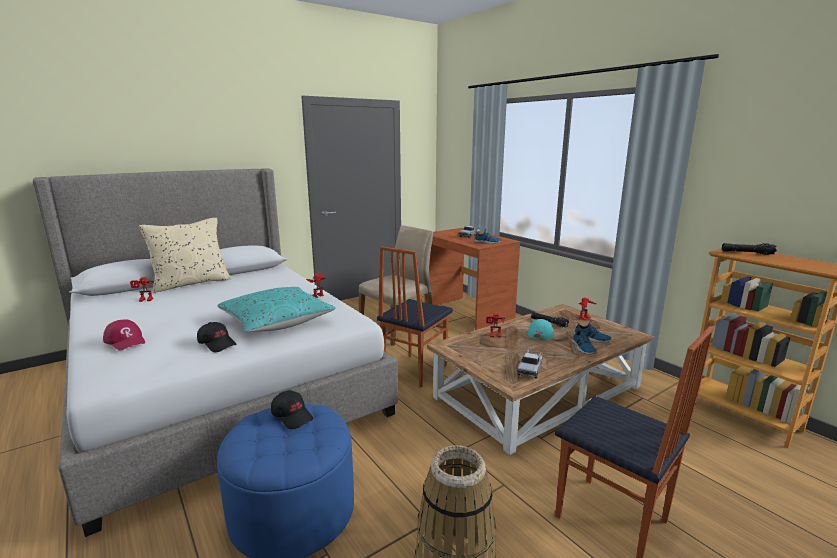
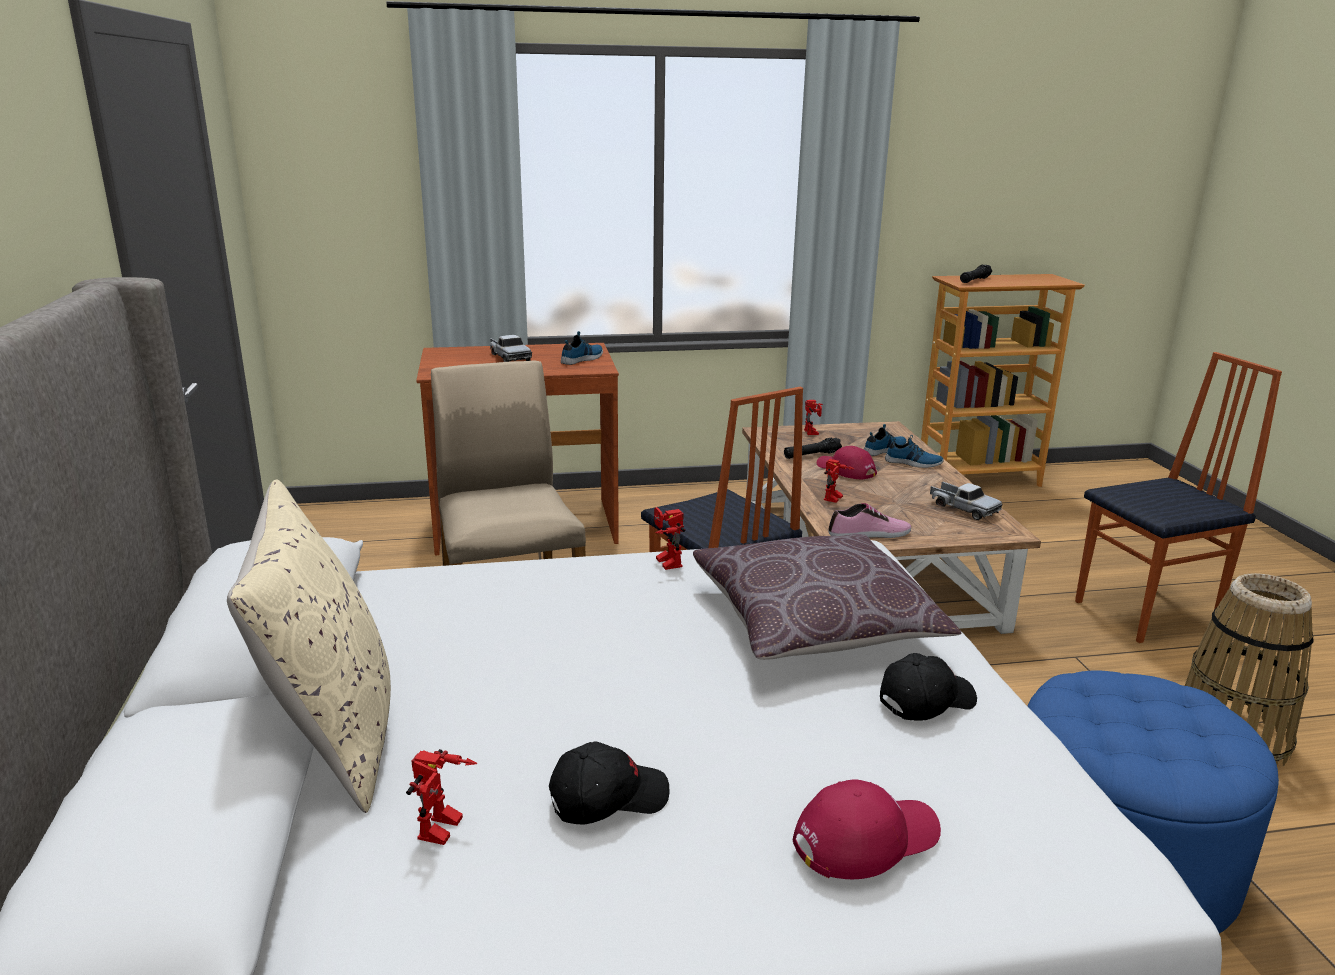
camera: 65 degrees left, 5 degrees up
(277, 321) = (814, 623): turquoise pillow -> brown pillow
(292, 416) = (1097, 708): black cap -> black cap (608, 798)
(459, 349) = (869, 534): none -> shoe
(540, 333) = (845, 470): turquoise cap -> red cap

